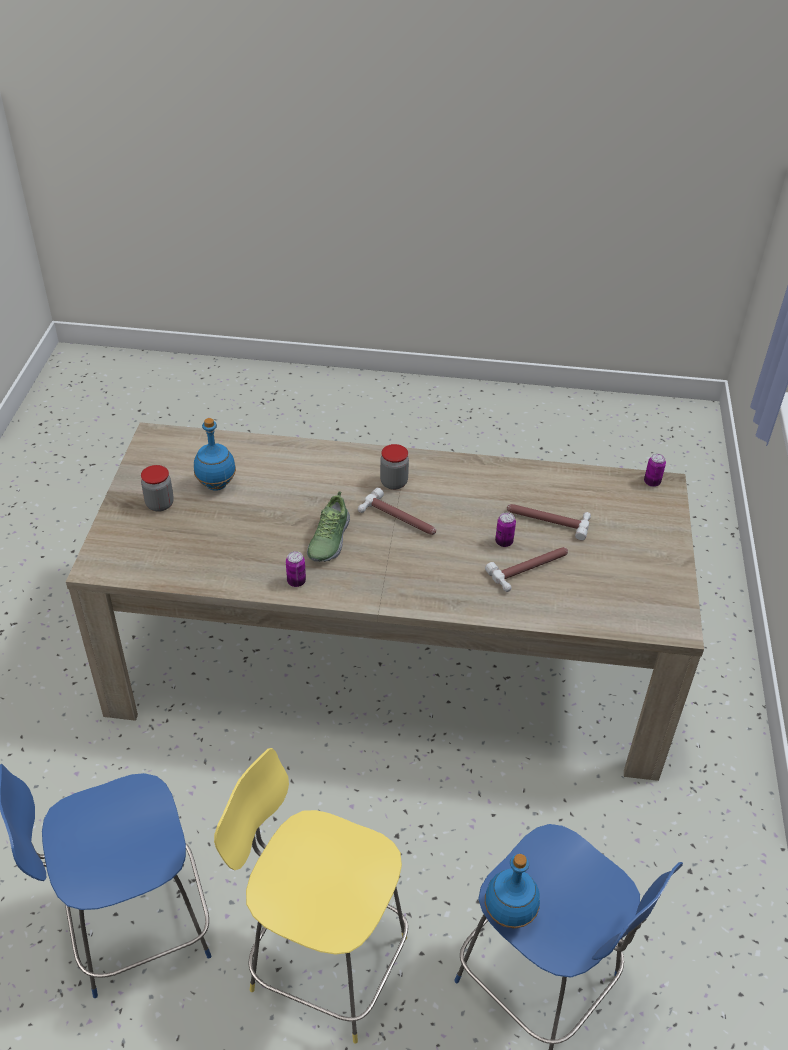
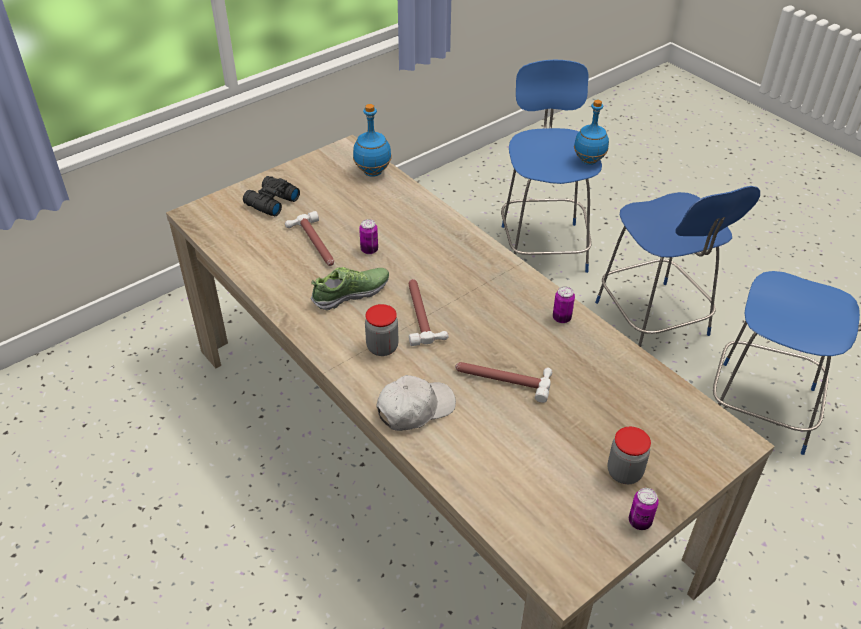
camera: 135 degrees left, 0 degrees up
(217, 485) = (546, 456): blue bottle -> blue bottle (372, 172)
(324, 960) = (653, 321): yellow stool -> blue stool
(326, 462) = (415, 408): none -> white cap
(328, 540) = (499, 334): shoe -> shoe (351, 293)
(531, 569) = (379, 224): hammer -> hammer (502, 378)
(636, 530) = (270, 202): none -> black binoculars
(652, 482) = (199, 221): can -> can (639, 522)

